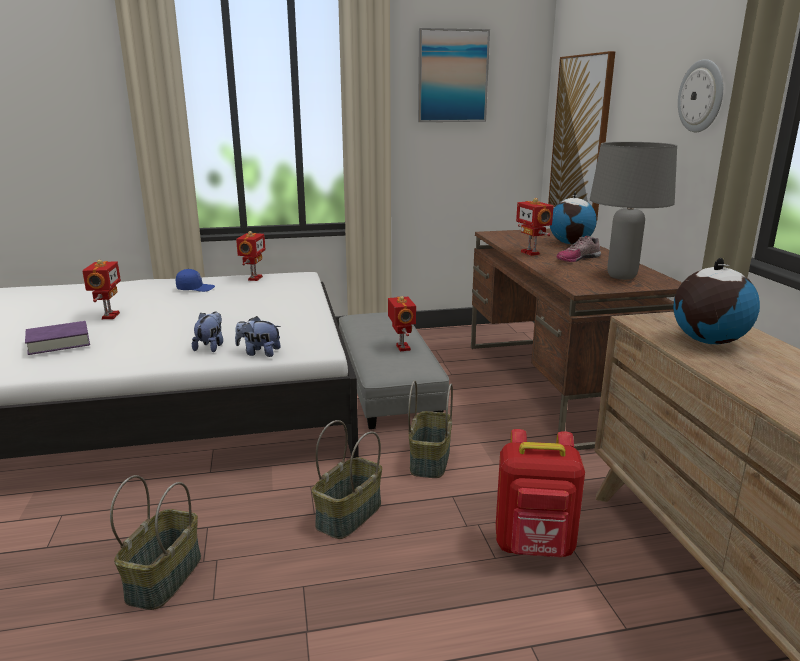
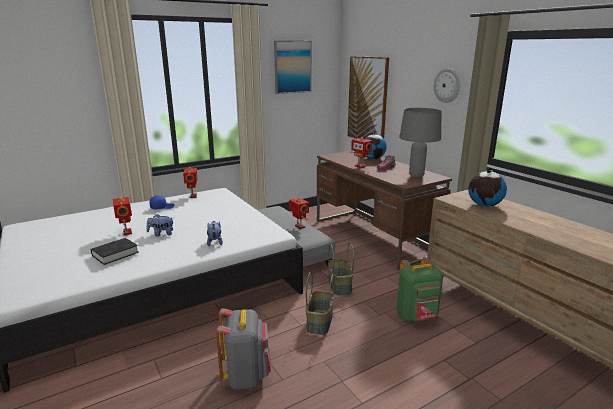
camera: 20 degrees left, 0 degrees up
(59, 343) = (115, 254): purple book -> black book
(163, 577) = (246, 376): basket -> grey backpack
(259, 353) = (247, 241): plush toy -> plush toy (161, 234)
(534, 547) = (417, 317): red backpack -> green backpack

